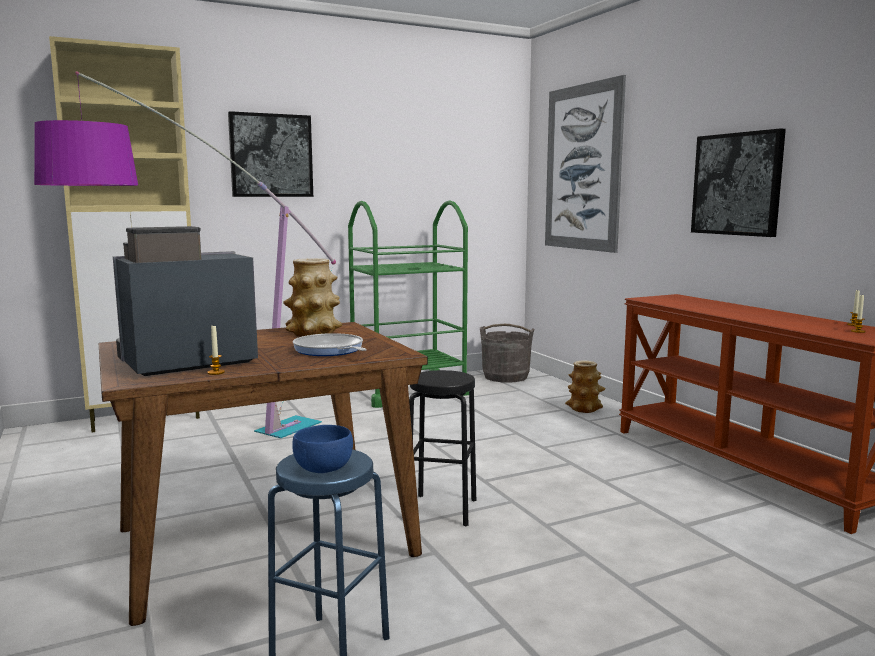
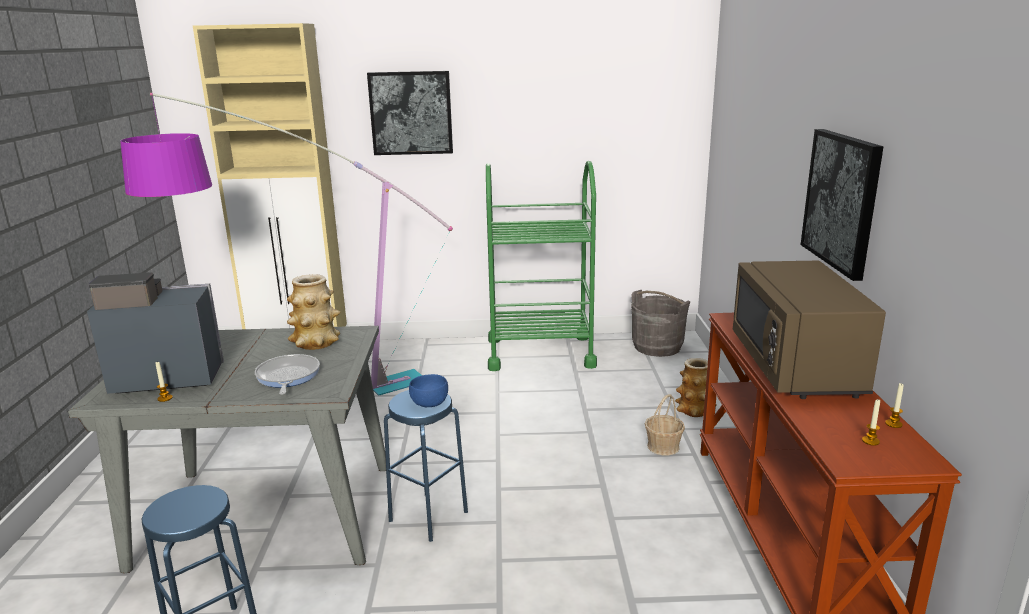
camera: 25 degrees right, 10 degrees up
(263, 542) = (265, 515): brown dining table -> grey dining table
(322, 468) = (177, 513): blue bowl -> blue bowl (429, 403)
(442, 510) = (428, 516): black stool -> blue stool
(582, 168) = (743, 129): picture -> none
(588, 433) = (663, 446): none -> basket
(740, 311) = (796, 366): none -> brown microwave

